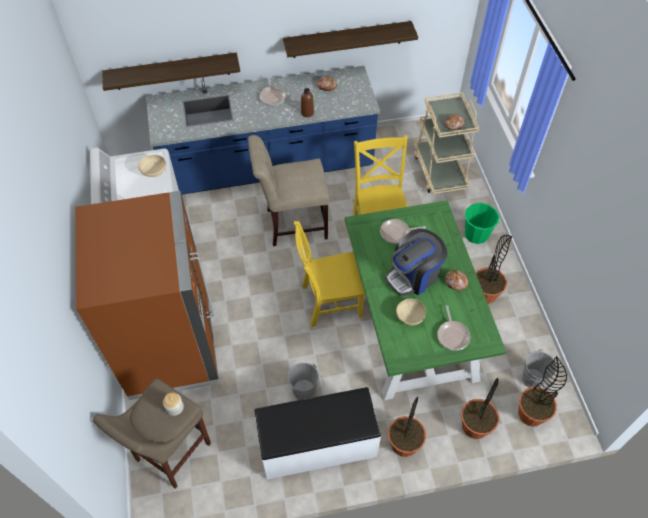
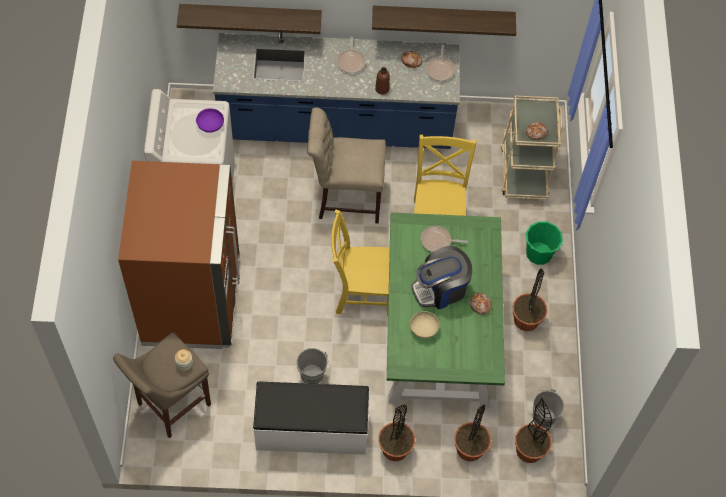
camera: 10 degrees right, 5 degrees up
(154, 172) = (210, 126): beige bowl -> purple bowl
(452, 335) = (459, 356): frying pan -> frying pan (440, 69)

